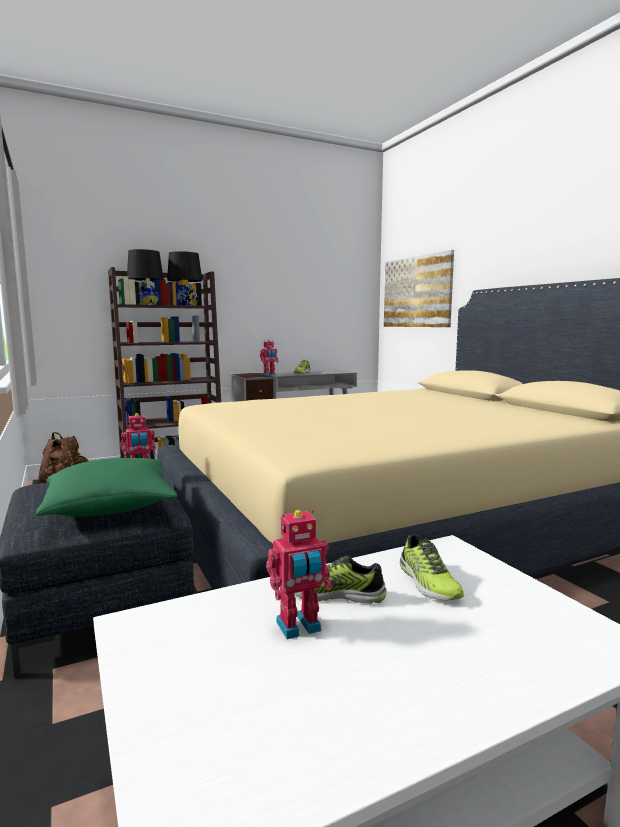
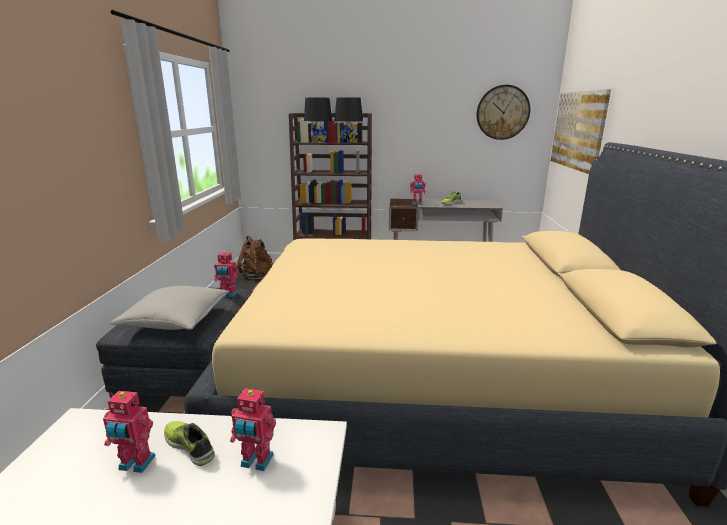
camera: 30 degrees right, 10 degrees up
(110, 507) = (176, 320): green pillow -> grey pillow
(335, 279) = (502, 112): none -> wall clock
(427, 582) = (256, 462): shoe -> toy robot

